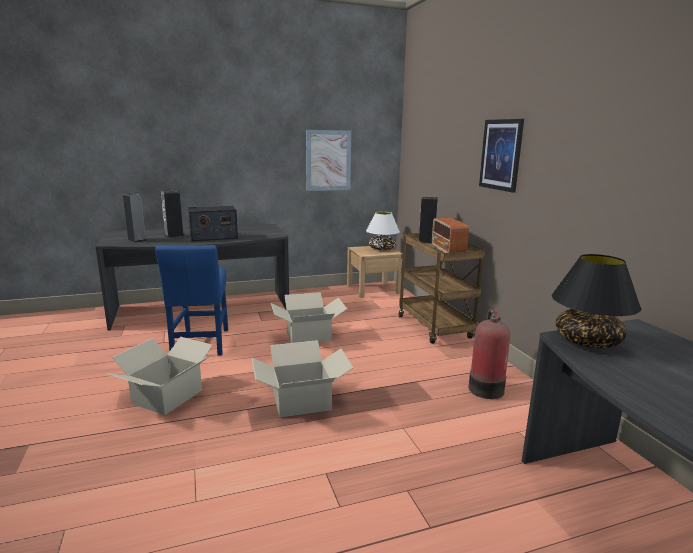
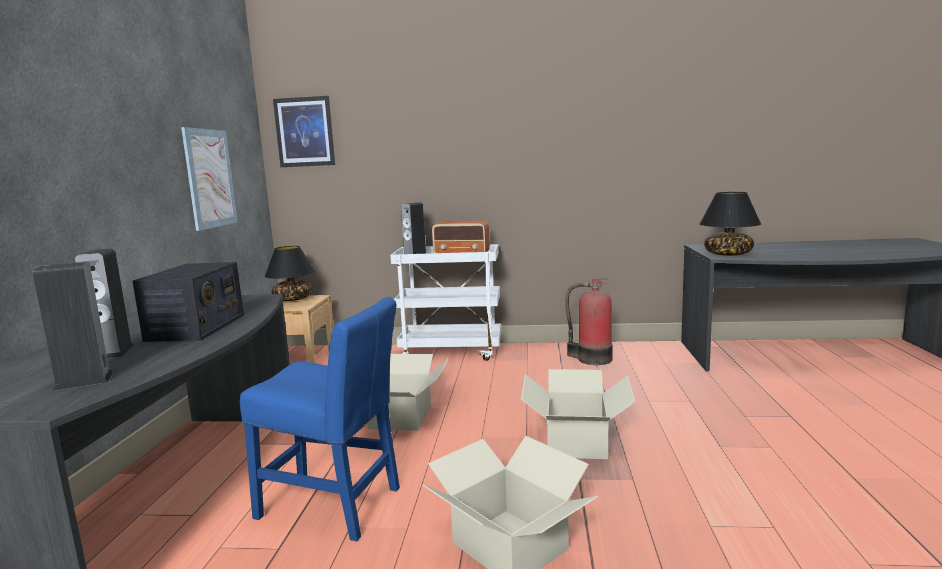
camera: 65 degrees left, 5 degrees down
(381, 249) = (292, 299): white table lamp -> black table lamp
(435, 328) = (452, 352): brown cart -> white cart
(501, 155) = (496, 145): picture -> picture (304, 132)

